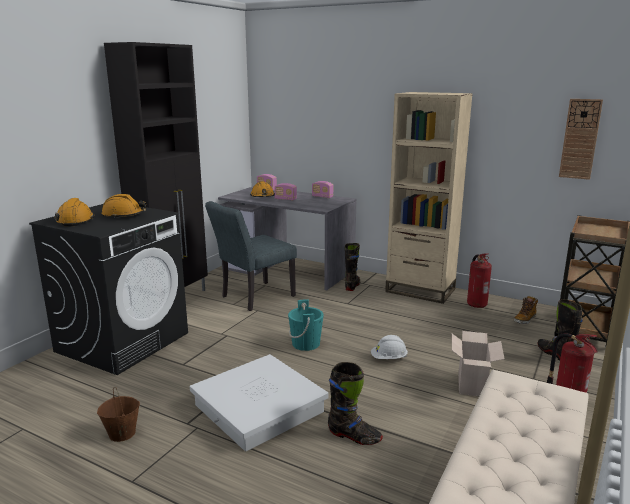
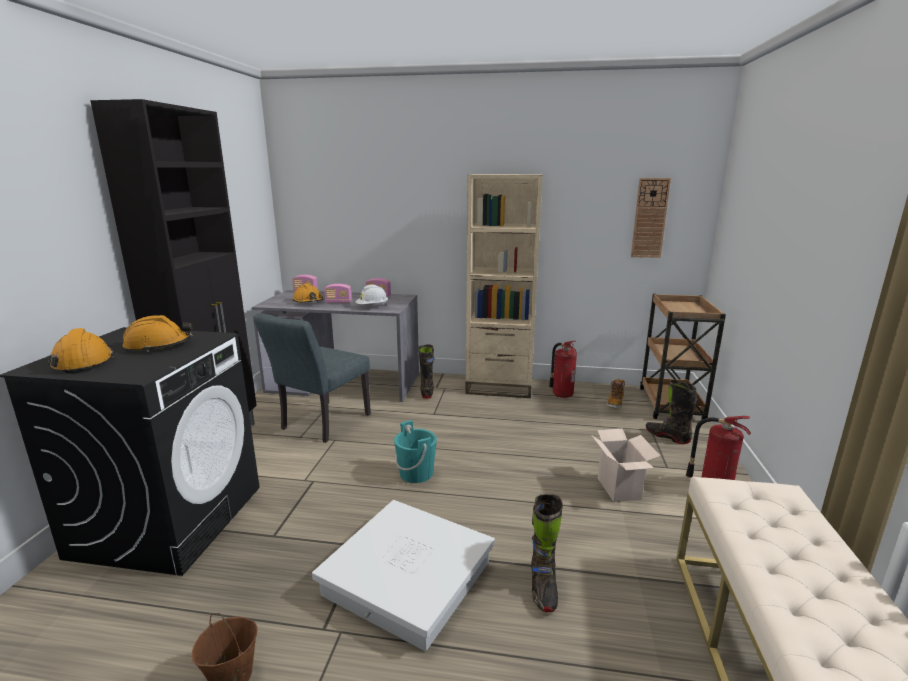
camera: 20 degrees left, 0 degrees up
(354, 436) = (543, 588): black boot -> black boot turned 90 degrees clockwise
(388, 359) = (517, 474): white hard hat -> white hard hat (372, 307)

